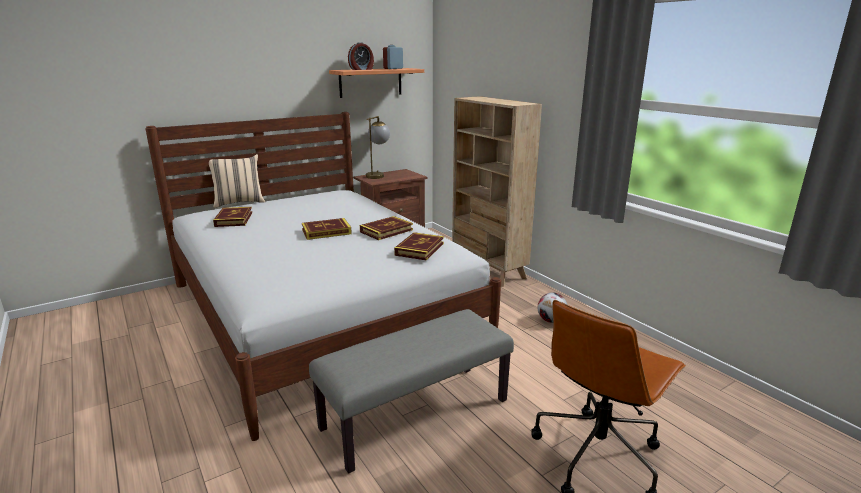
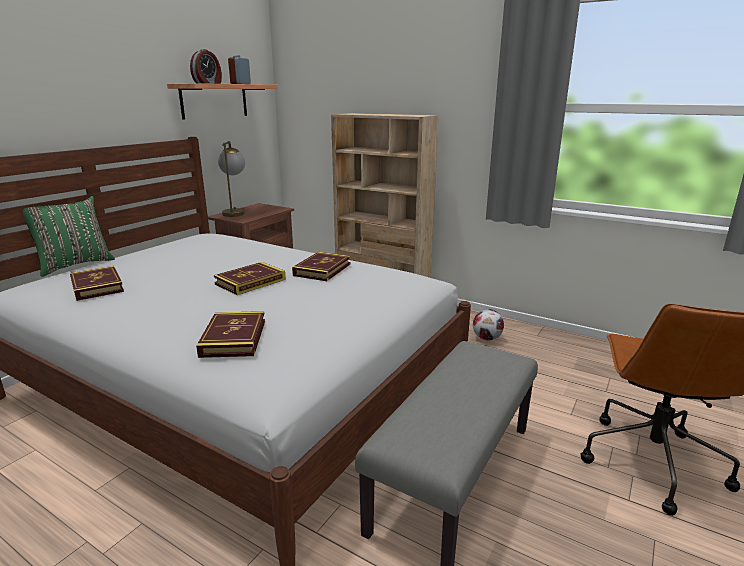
camera: 25 degrees left, 0 degrees up
(239, 203) = (75, 265): beige pillow -> green pillow
(419, 249) = (385, 283): book -> book (233, 338)

